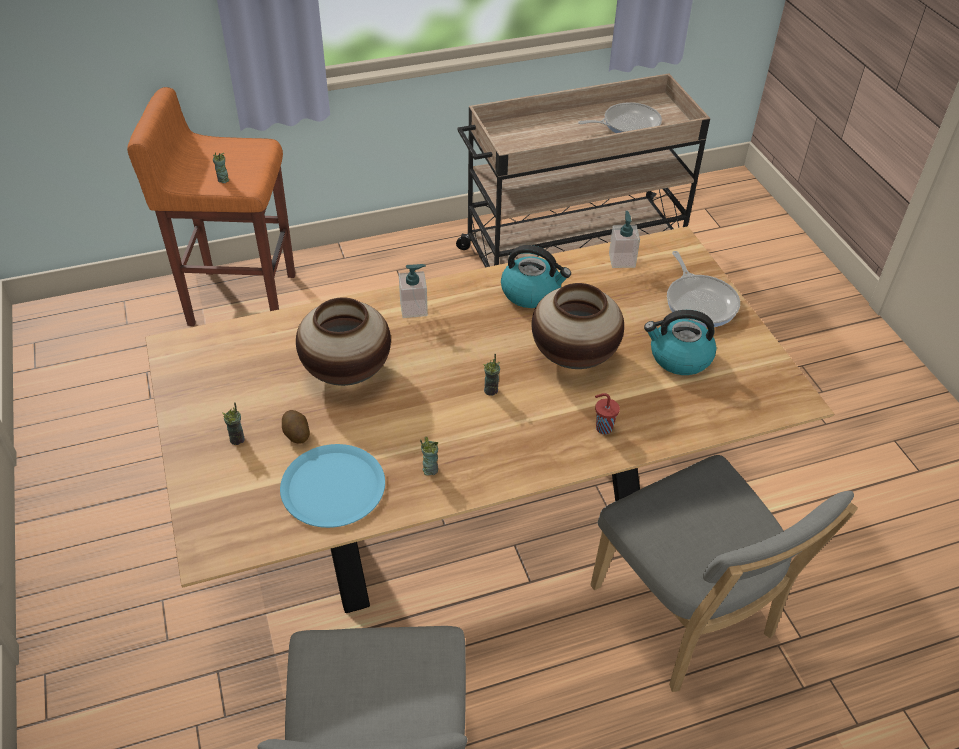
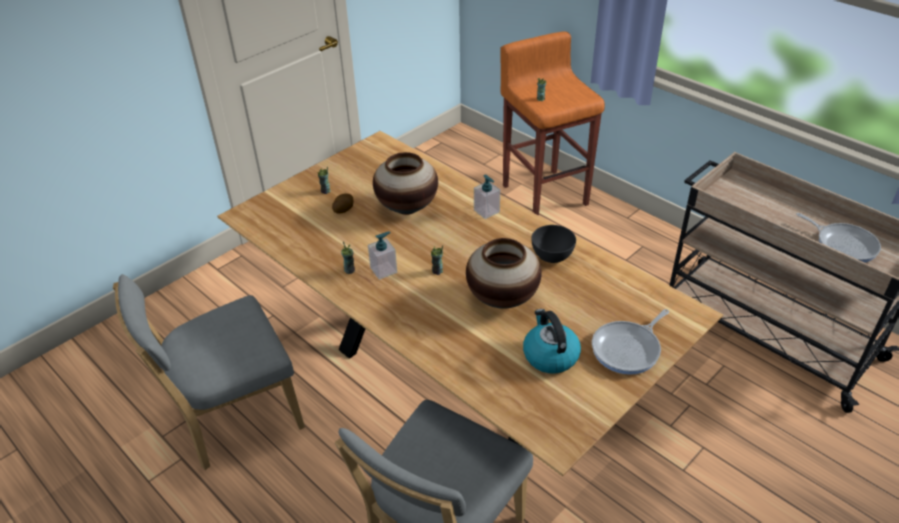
camera: 65 degrees right, 5 degrees down
(333, 487) = (312, 238): blue plate -> none
(531, 292) = (552, 256): kettle -> grey bowl
(603, 428) = (441, 336): red cup -> none
(622, 260) = (636, 289): soap dispenser -> soap dispenser (384, 270)

